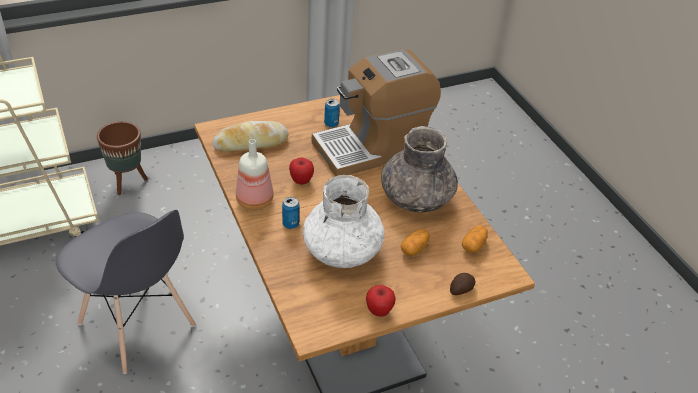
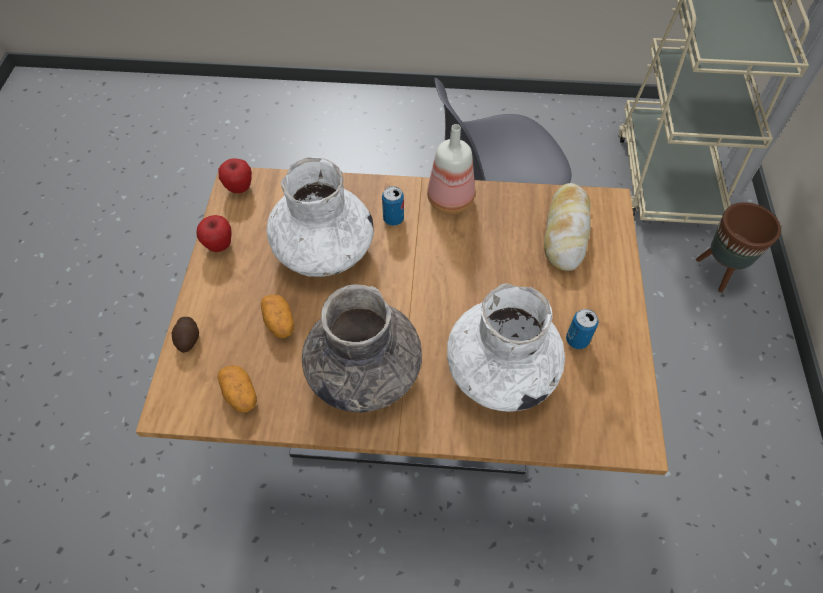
camera: 120 degrees right, 15 degrees up
(301, 181) = (464, 256): apple -> apple (239, 188)
(373, 147) = (500, 371): coffee machine -> white vase

